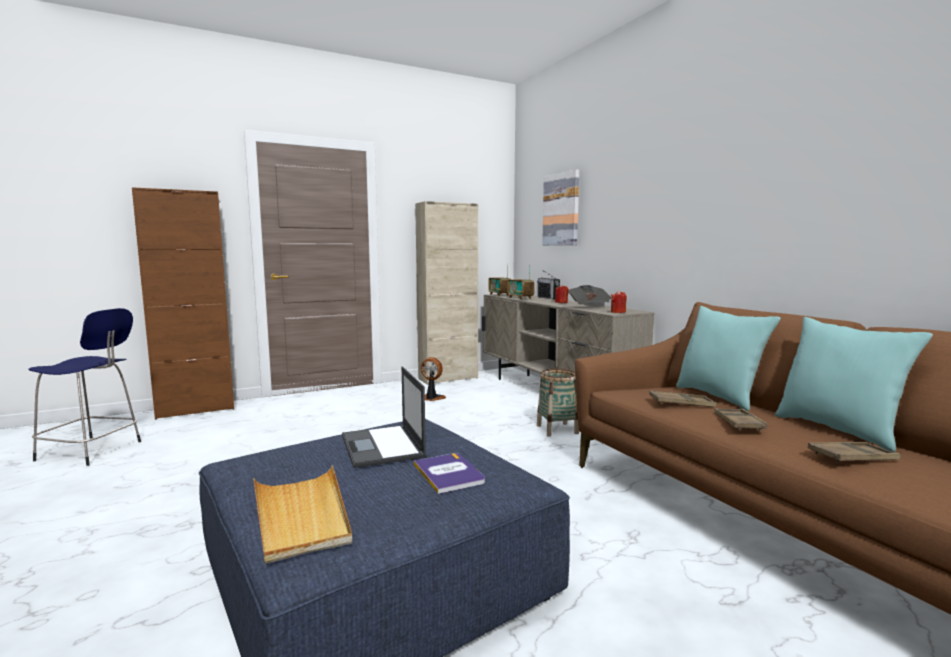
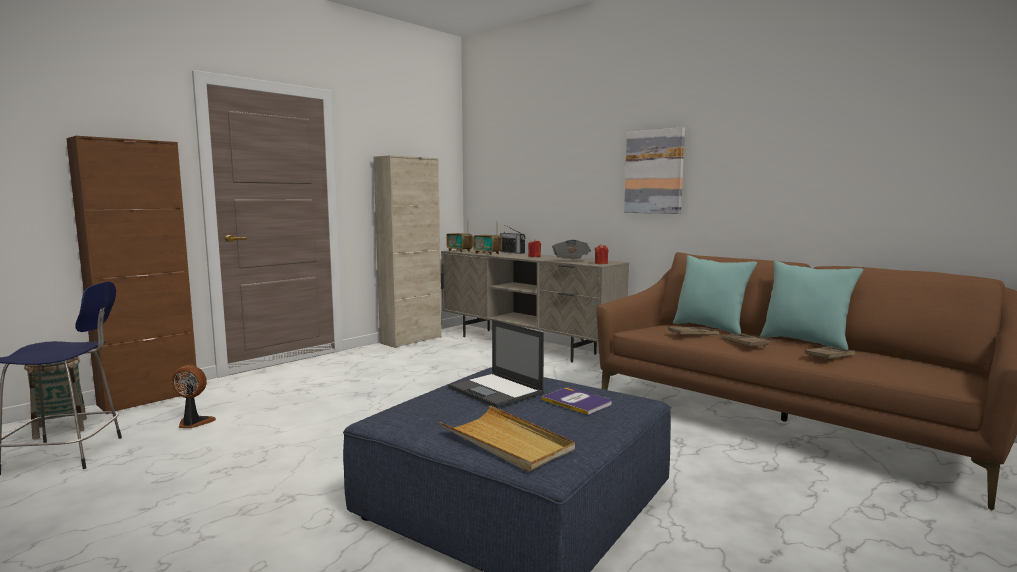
camera: 20 degrees left, 0 degrees up
(432, 398) = (414, 360): fan -> fan (193, 423)
(557, 429) = (557, 374): basket -> basket (60, 428)
(561, 209) = (523, 166): picture -> picture (654, 172)

